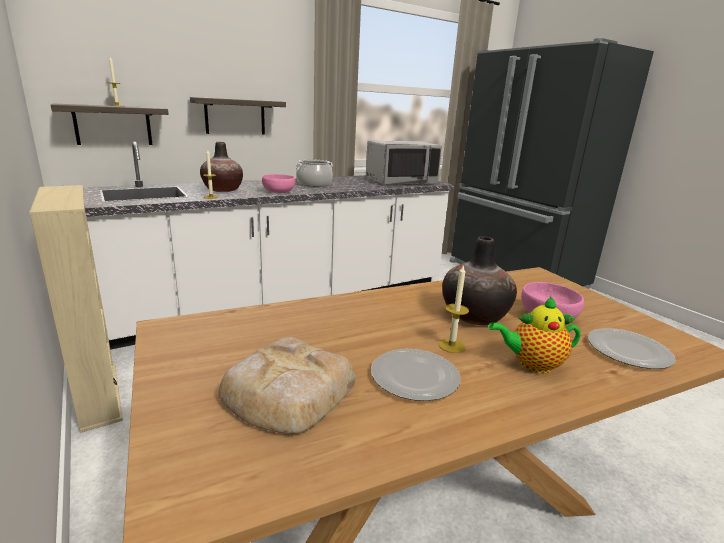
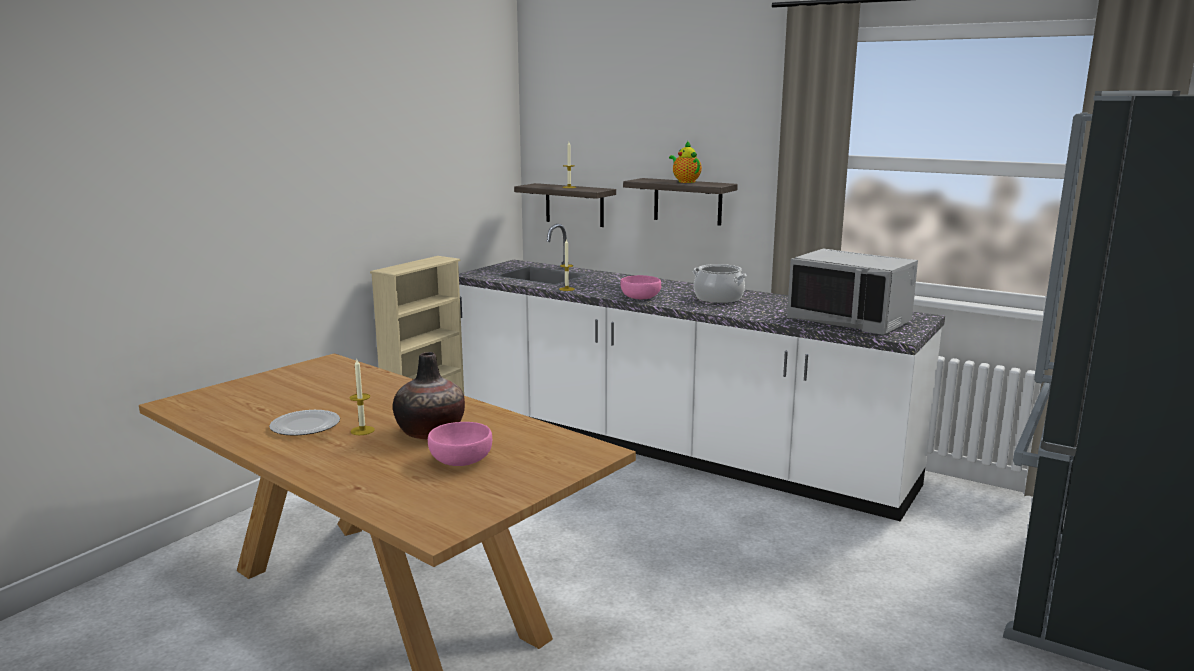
camera: 65 degrees right, 5 degrees down
(222, 190) = (604, 285): vase -> none
(286, 392) = (269, 400): bread -> none
(532, 364) = (349, 458): teapot -> teapot (685, 181)
(627, 351) = (405, 494): plate -> none

